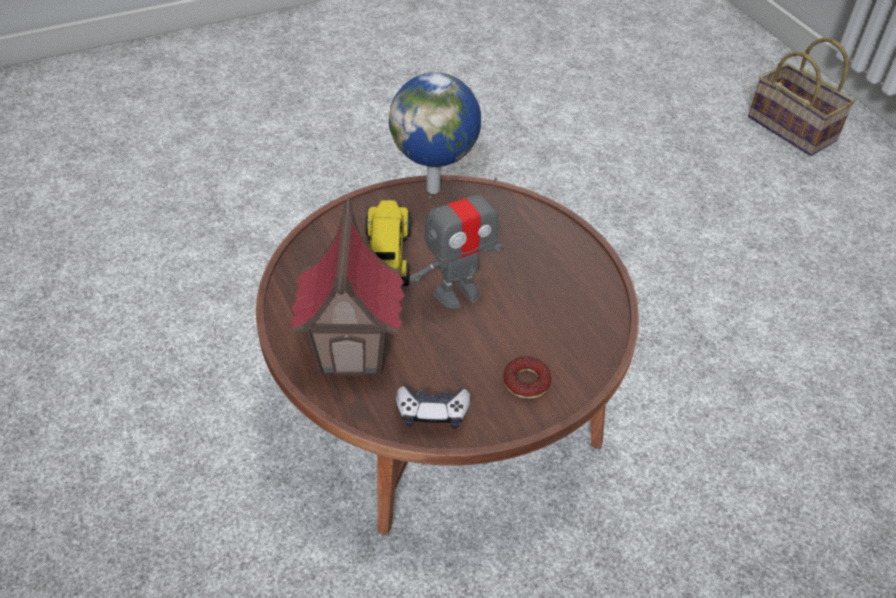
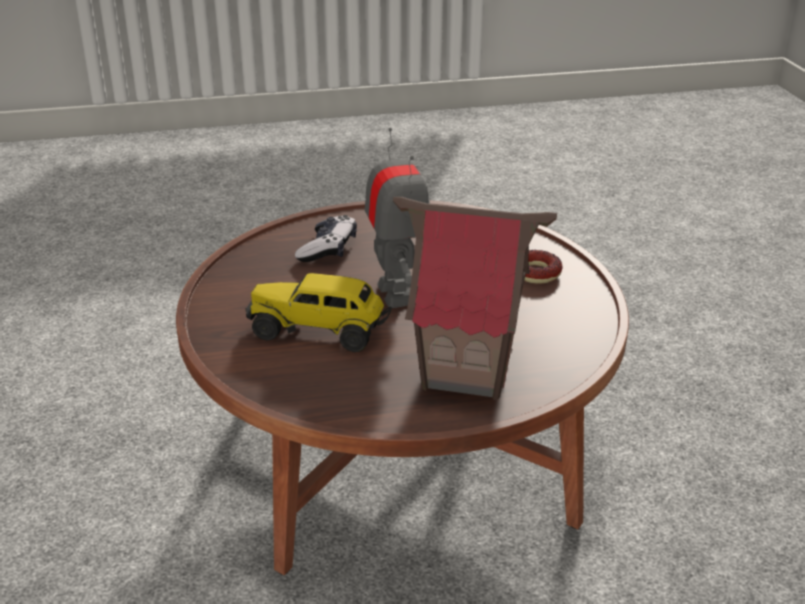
camera: 75 degrees left, 15 degrees down
(432, 413) = (572, 326): game controller -> game controller (328, 249)
(435, 188) = (216, 281): globe -> none
(794, 129) = (142, 168): basket -> none

